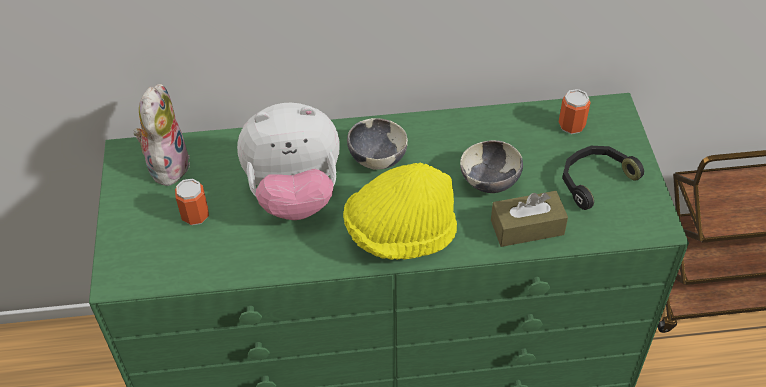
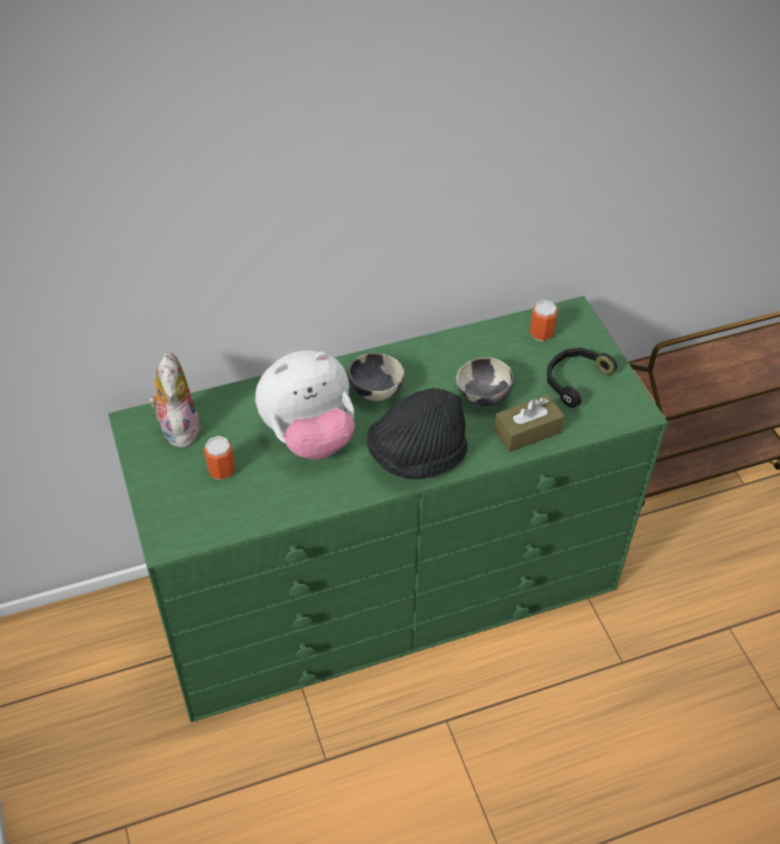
camera: 15 degrees left, 0 degrees up
(400, 233) = (417, 455): yellow hat -> black hat

